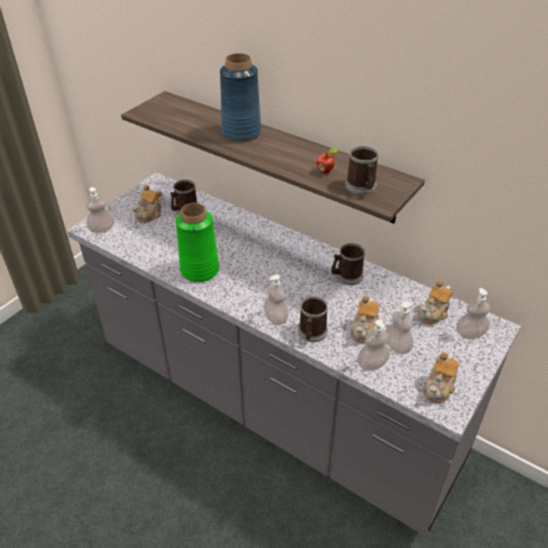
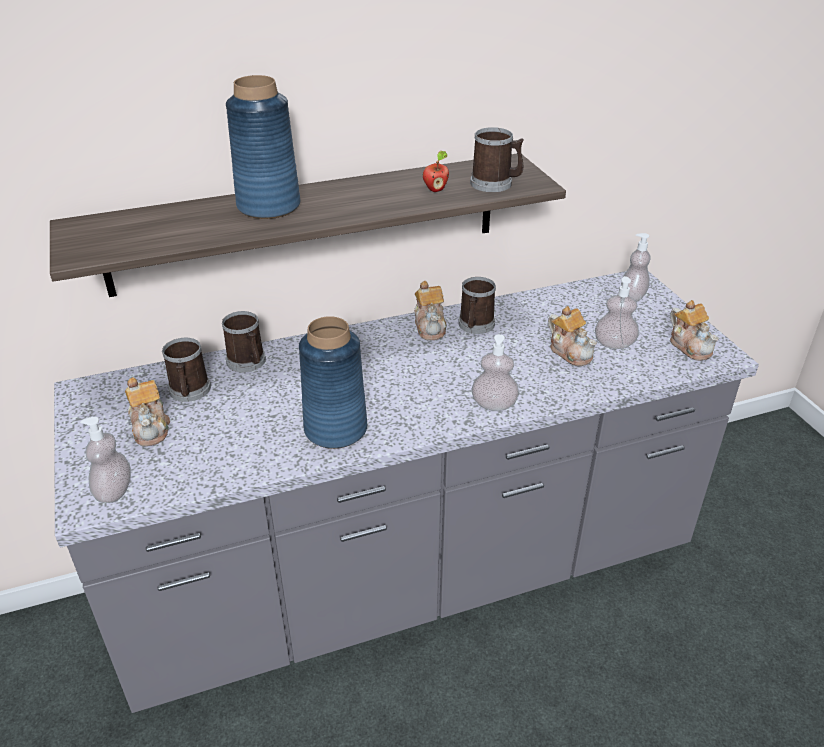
camera: 55 degrees left, 5 degrees down
(200, 270) = (335, 429): green vase -> blue vase
(311, 333) = (544, 390): mug -> mug (248, 362)
(372, 364) = (626, 371): soap dispenser -> none
(434, 313) = (586, 302): teapot -> teapot (430, 327)

